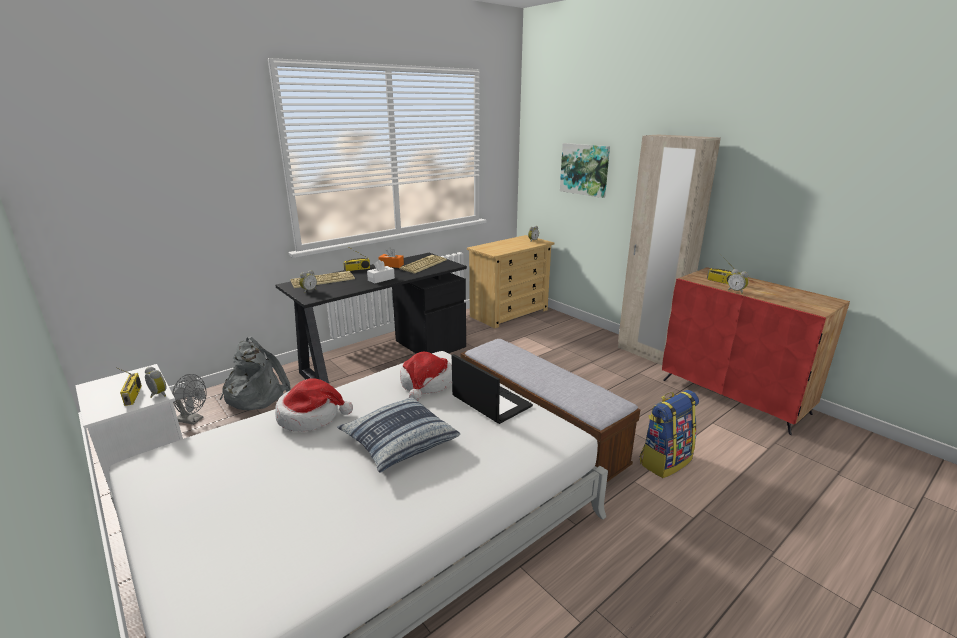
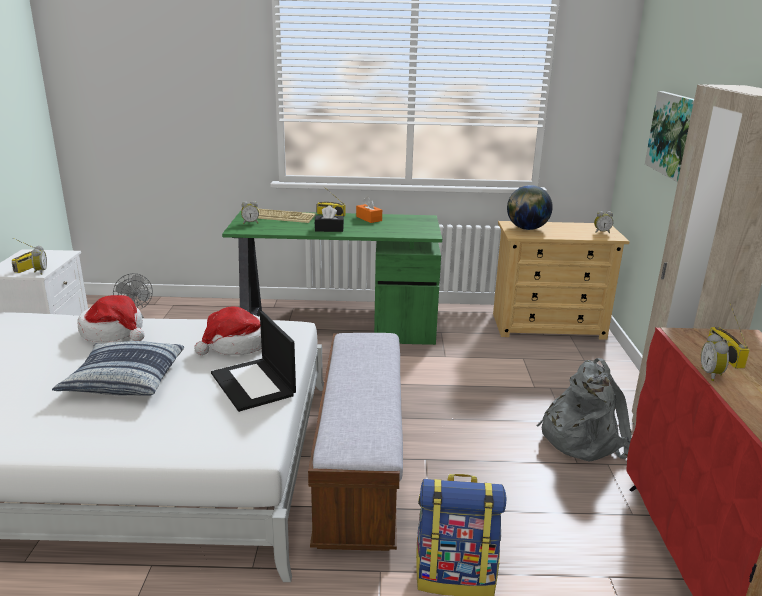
camera: 40 degrees right, 0 degrees up
(257, 395) = (198, 317): grey backpack -> grey backpack (581, 437)
(381, 279) = (329, 229): white tissue box -> black tissue box
(382, 359) = (336, 325): black desk -> green desk
(423, 264) = (400, 226): keyboard -> none
(490, 401) = (254, 384): laptop -> laptop turned 150 degrees clockwise
(493, 248) = (527, 229): none -> globe

